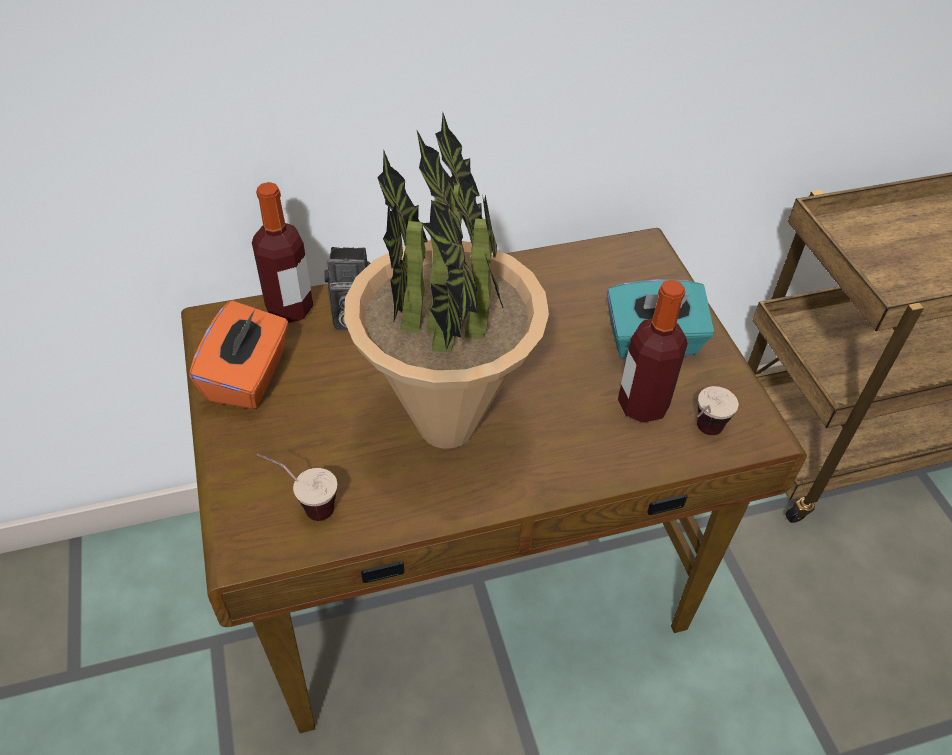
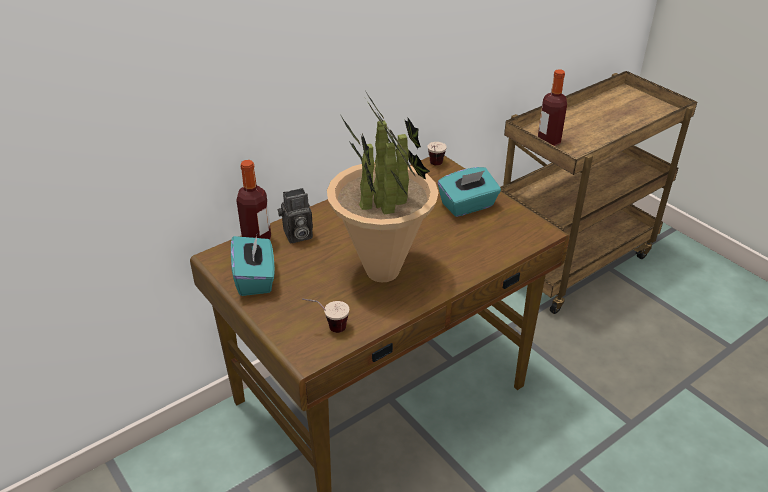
camera: 20 degrees left, 10 degrees down
(248, 377) = (255, 279): orange tissue box -> turquoise tissue box
(642, 405) = (479, 235): bottle -> bottle (548, 141)
(702, 435) = (515, 240): cup -> cup (434, 166)

